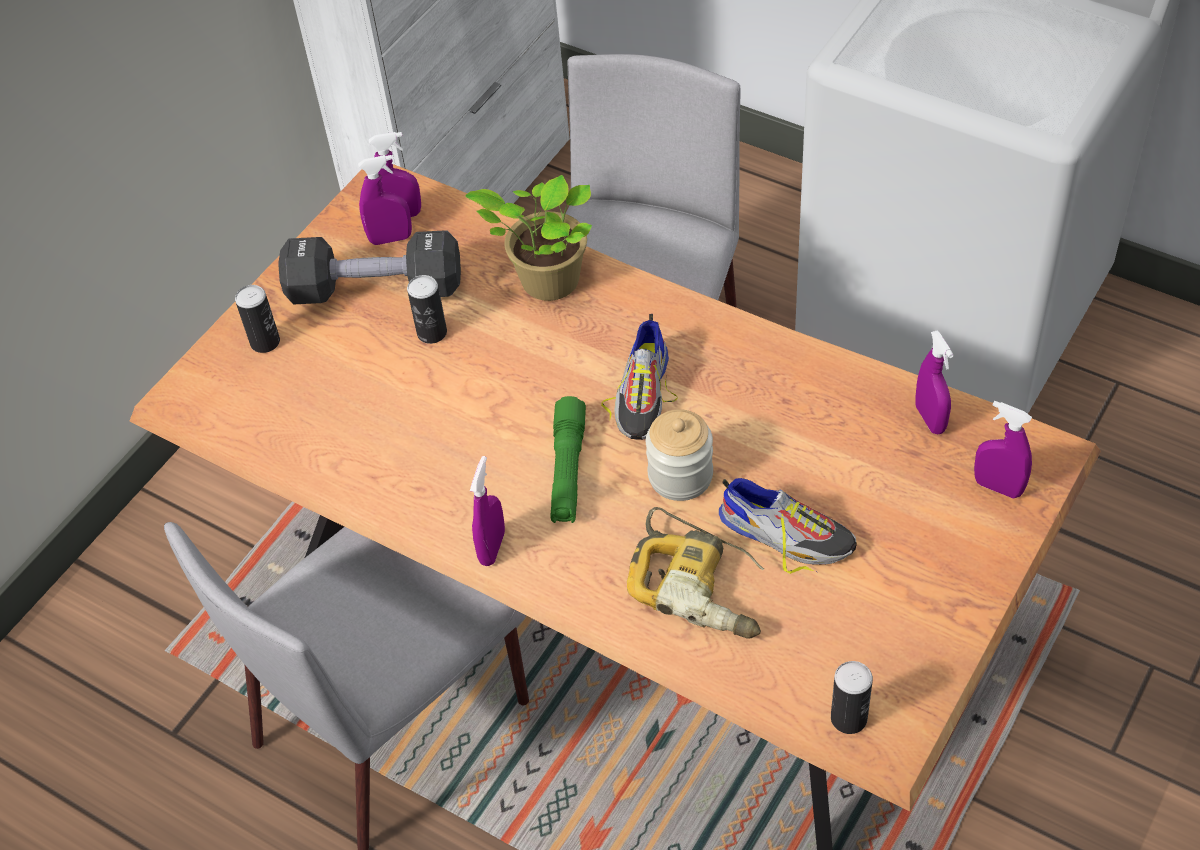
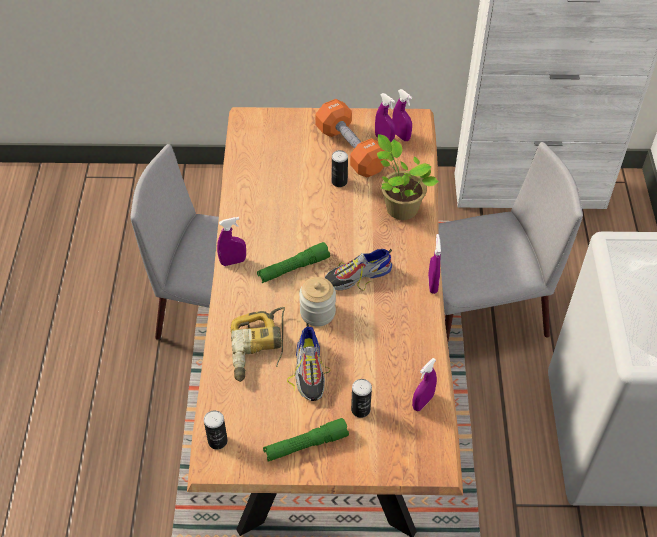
camera: 55 degrees right, 0 degrees up
(265, 342) = (294, 129): can -> can (360, 409)
(375, 289) = (350, 149): black dumbbell -> orange dumbbell
(924, 598) = (306, 445): none -> green flashlight
(998, 487) = (397, 450): purple spray bottle -> purple spray bottle (432, 284)

